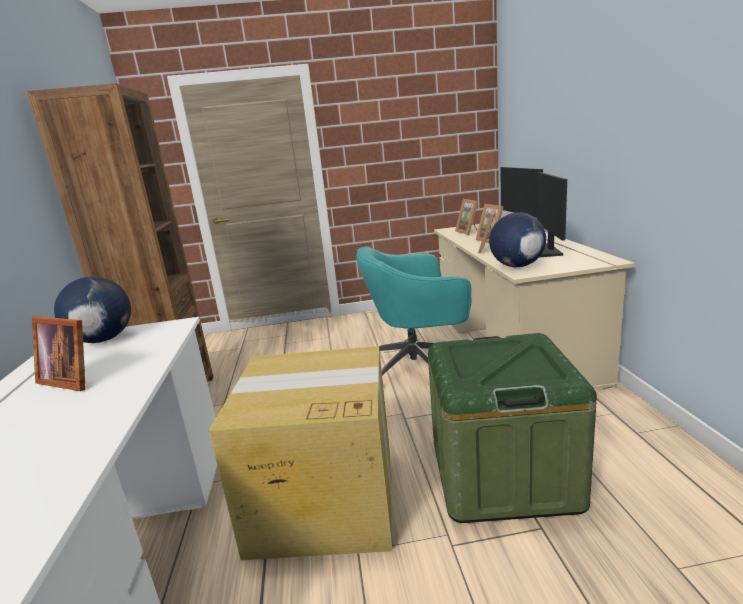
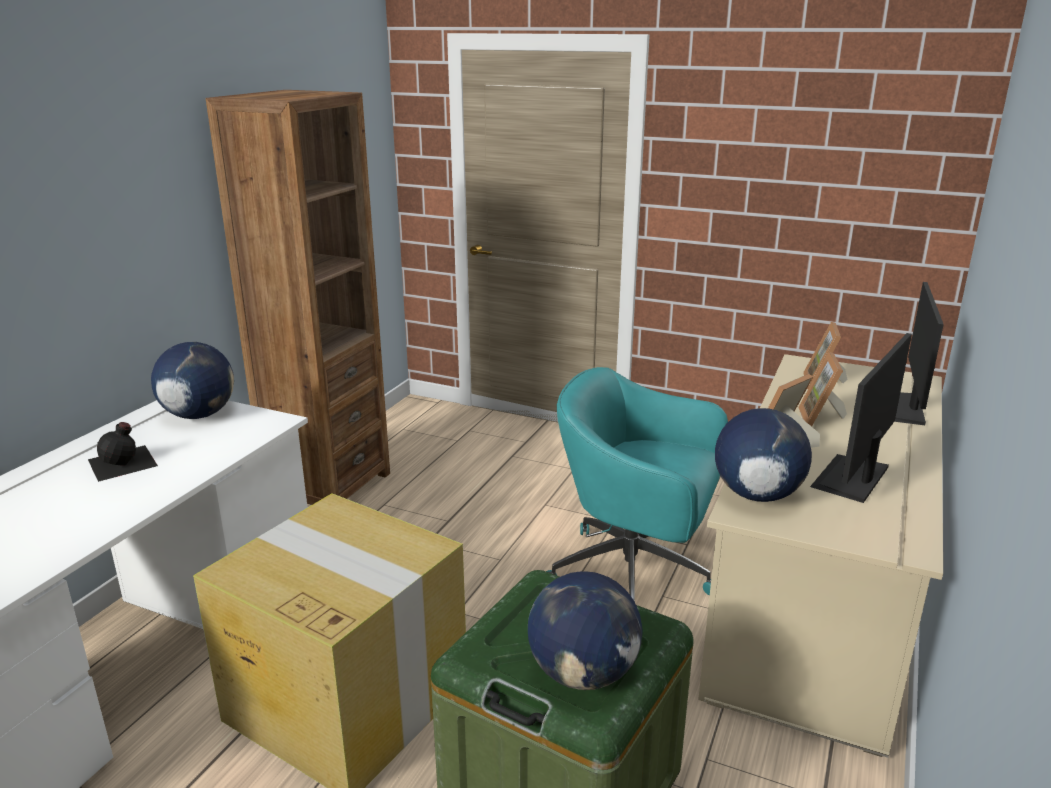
camera: 30 degrees right, 5 degrees up
(72, 379) = (123, 462): picture frame -> black bottle
(533, 368) = (583, 674): none -> globe

